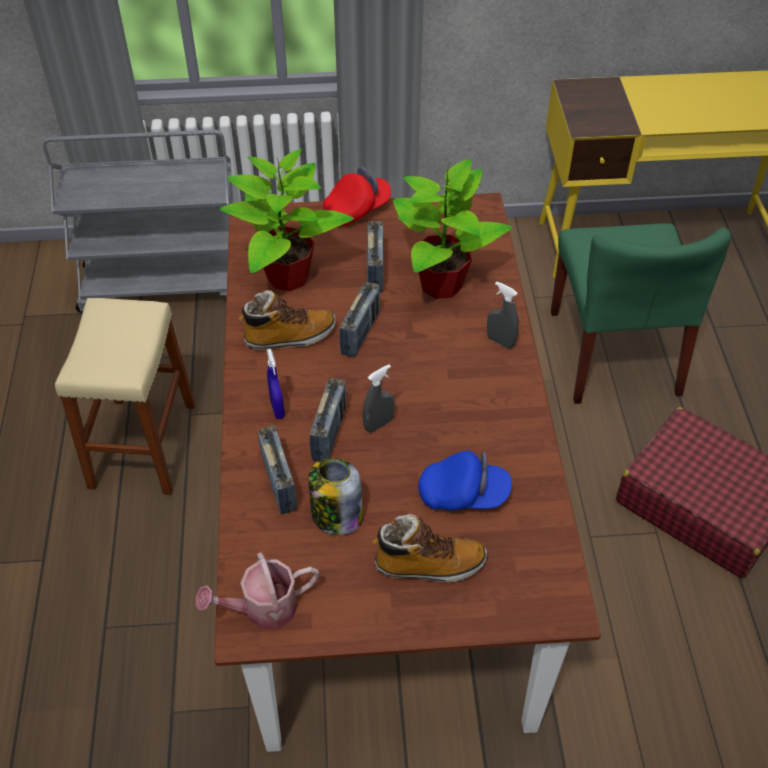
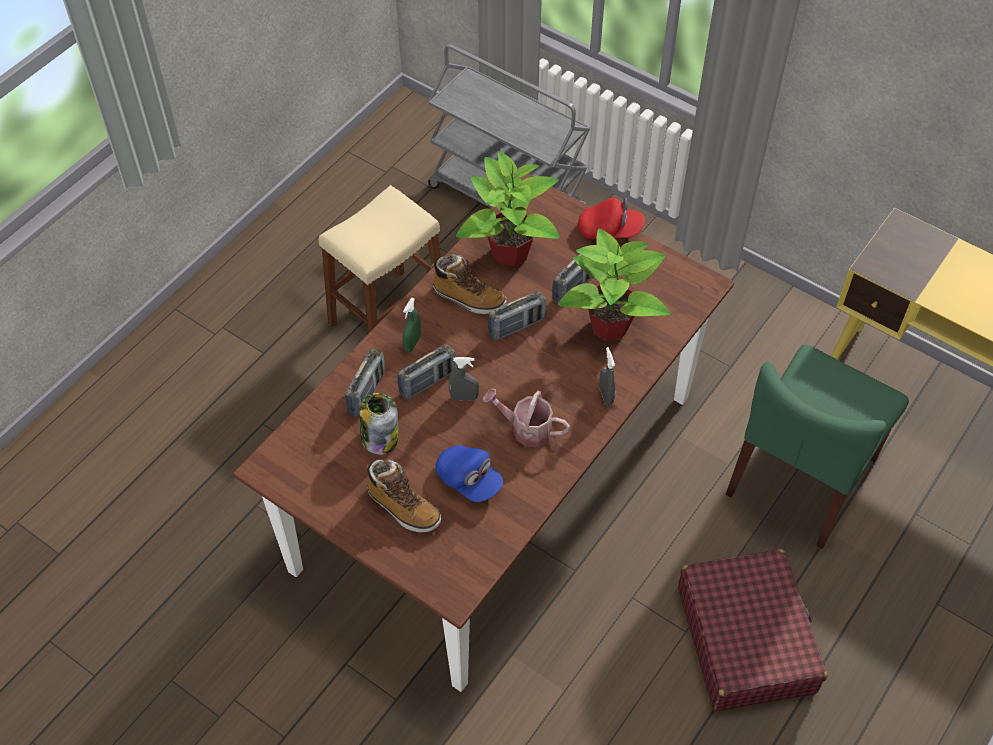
camera: 40 degrees right, 5 degrees up
(262, 608) = (285, 462): watering can -> watering can (526, 429)
(277, 408) = (412, 343): blue spray bottle -> green spray bottle

